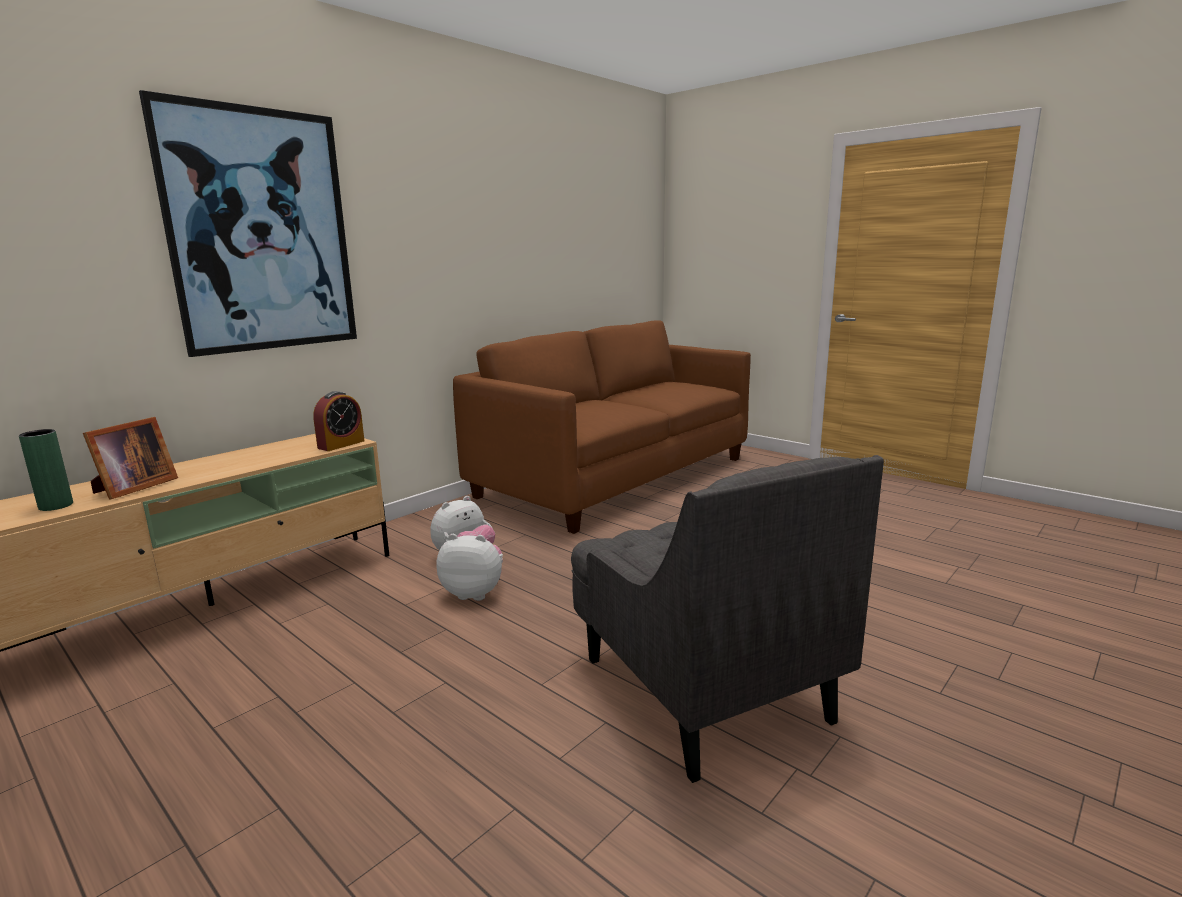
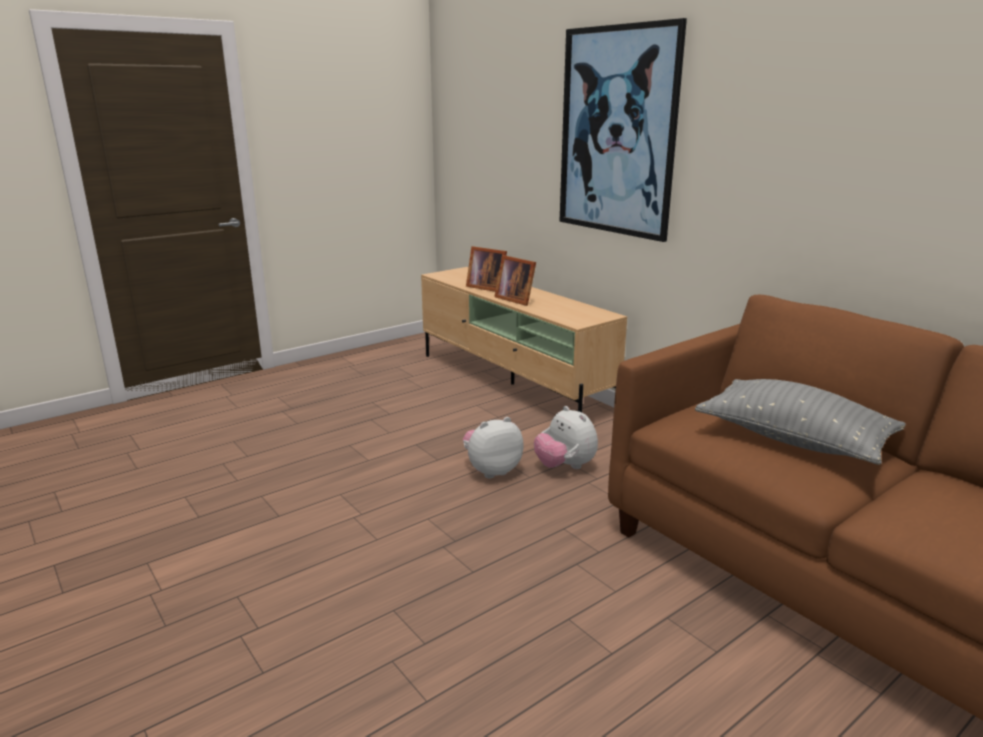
camera: 100 degrees right, 5 degrees up
(56, 506) = (464, 280): green vase -> none
(225, 469) = (515, 299): none -> picture frame
(341, 444) = (570, 320): alarm clock -> none
(474, 593) = (491, 470): plush toy -> plush toy turned 135 degrees counterclockwise
(594, 407) = (793, 440): none -> grey pillow
(701, 687) = (280, 565): grey armchair -> none

